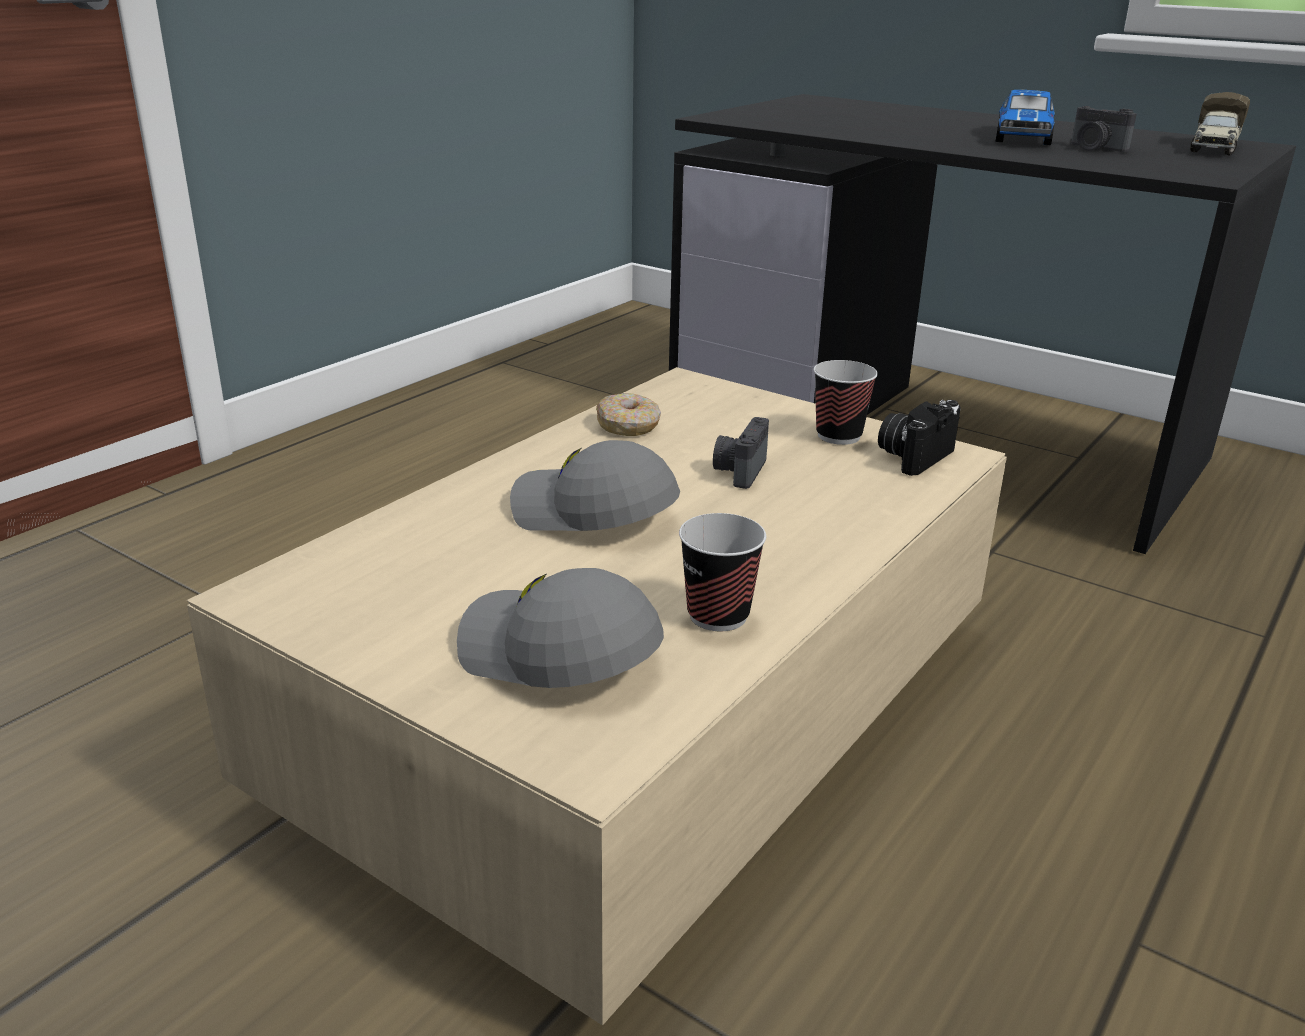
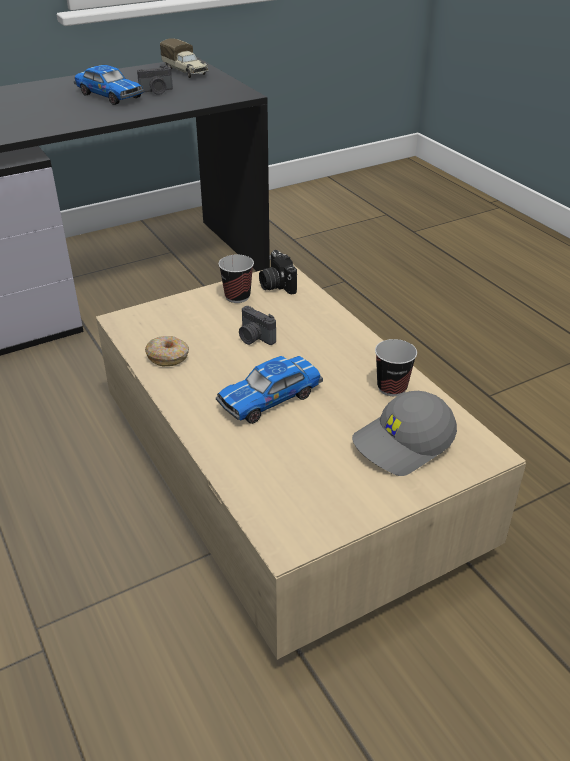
camera: 65 degrees left, 10 degrees up
(592, 514) = (270, 398): grey cap -> toy car

